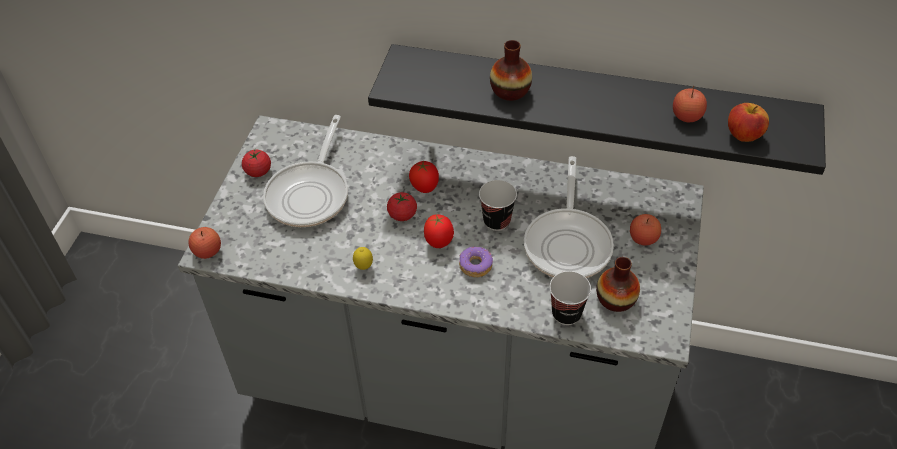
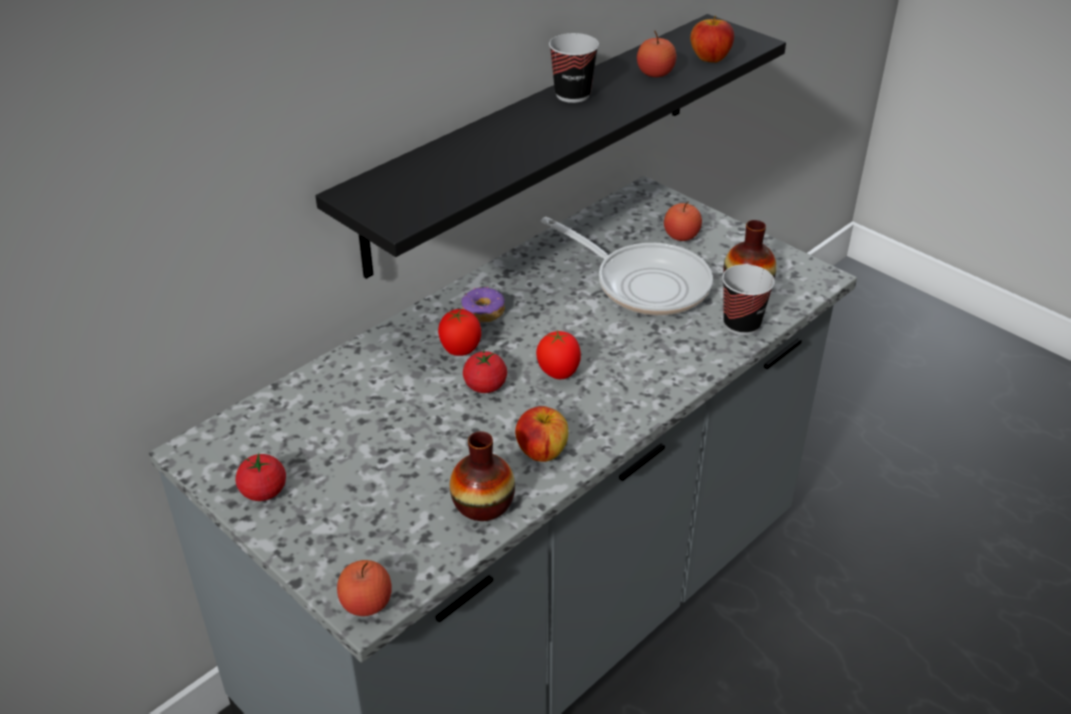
camera: 60 degrees left, 10 degrees down
(310, 193) = (364, 454): frying pan -> none
(364, 267) = (541, 452): lemon -> apple
(475, 265) = (619, 360): donut -> donut (483, 311)
(497, 221) = (566, 318): cup -> cup (572, 95)
(510, 91) = (503, 148): vase -> vase (483, 504)

